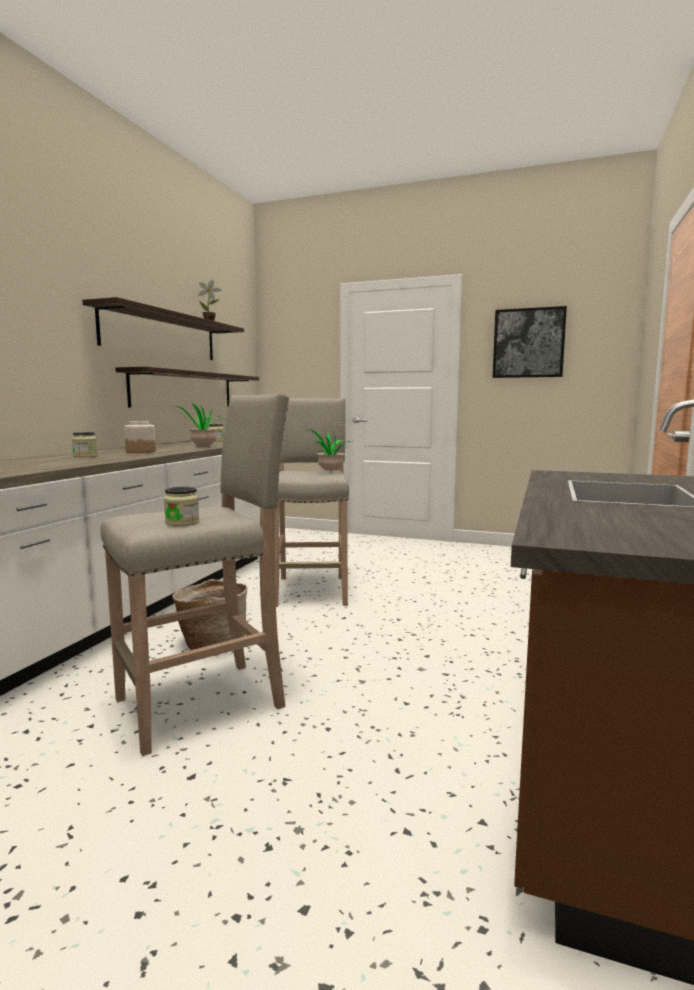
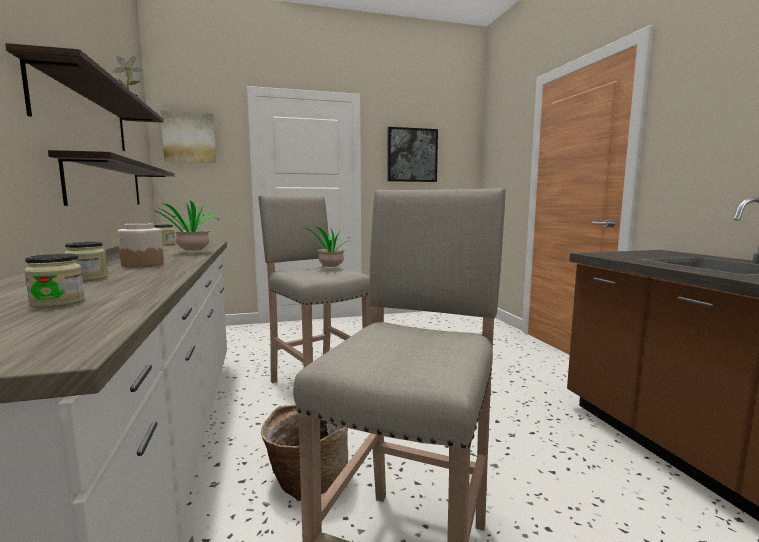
camera: 35 degrees left, 0 degrees up
(182, 523) = (437, 354): jar -> jar (58, 303)
(288, 341) = (189, 137): none -> picture

